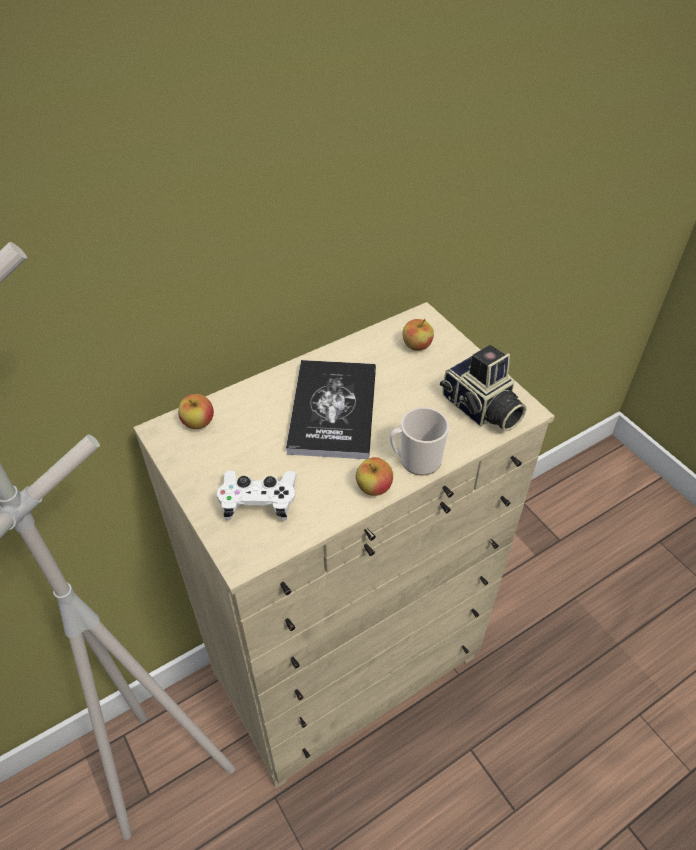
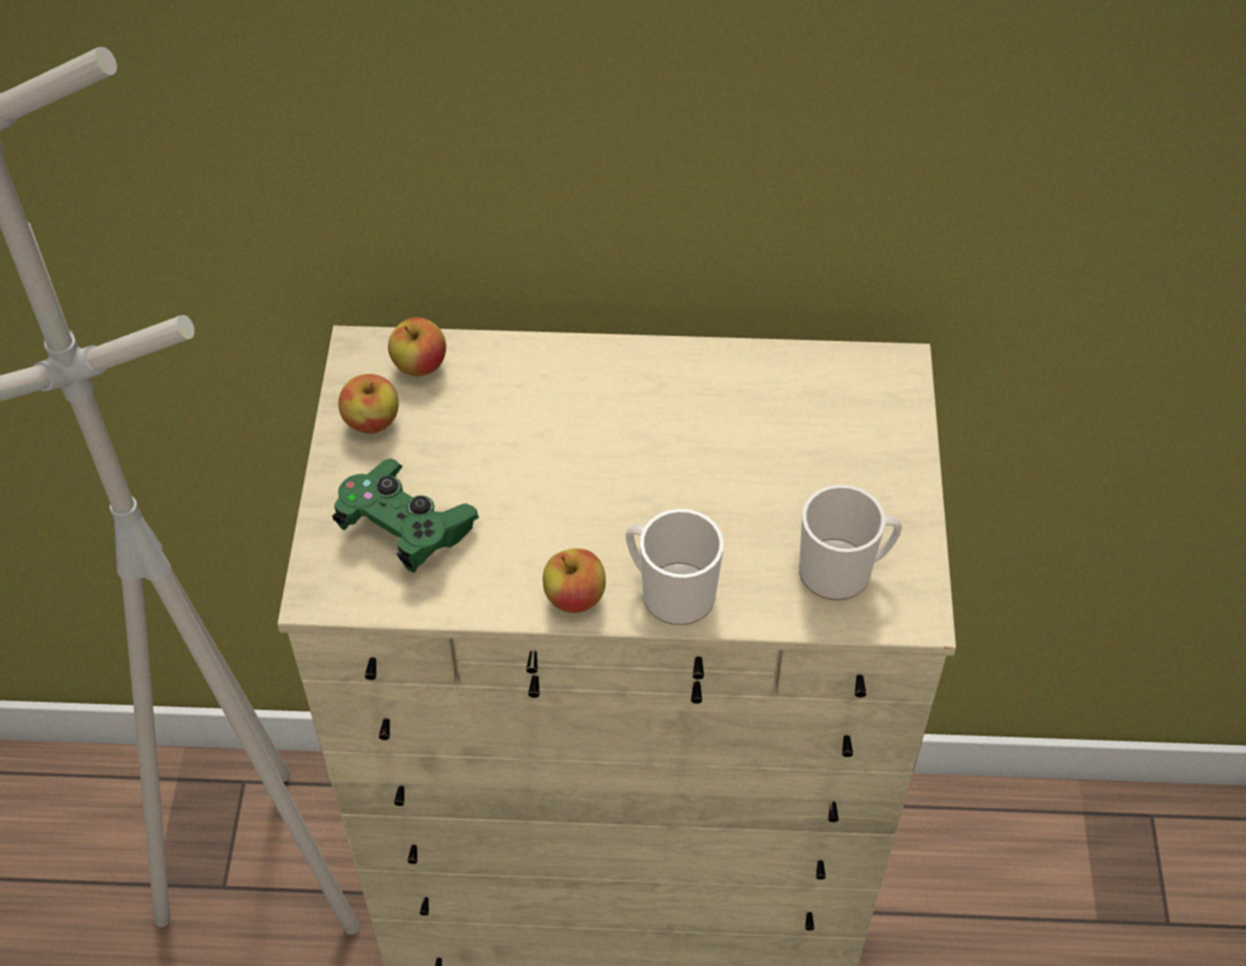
camera: 35 degrees right, 5 degrees up
(259, 502) = (405, 528): white game controller -> green game controller
(333, 410) = (620, 448): book -> none
(416, 346) = (840, 412): apple -> apple (372, 421)
(480, 409) = (843, 571): camera -> mug

